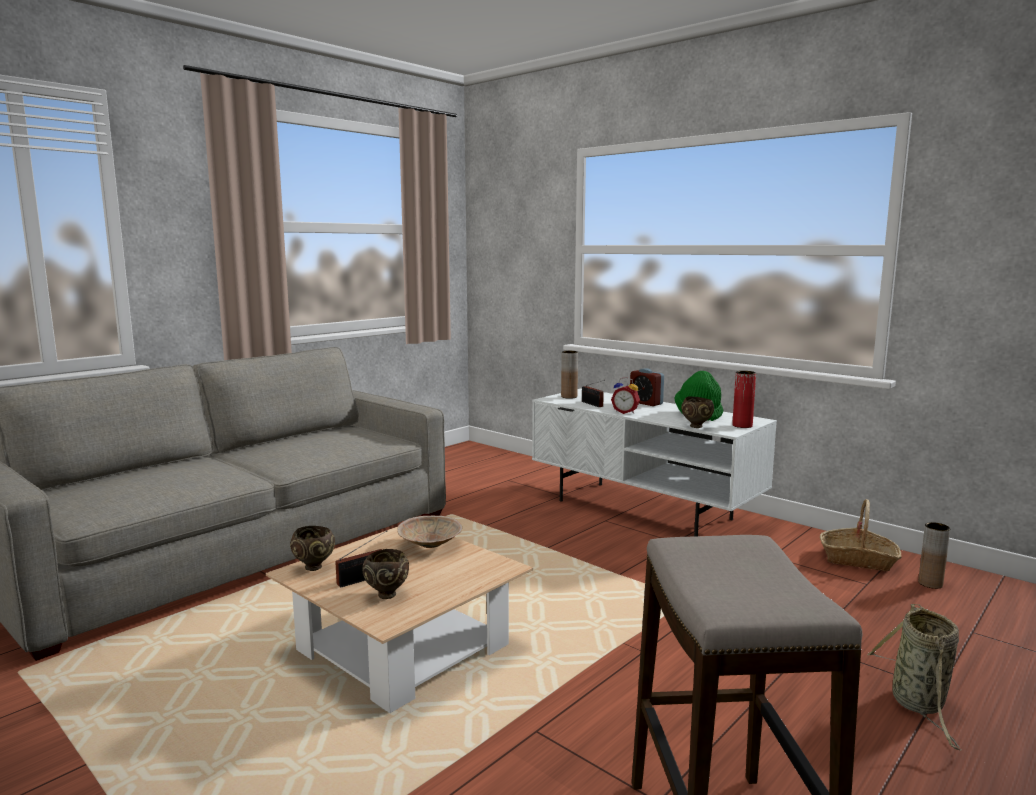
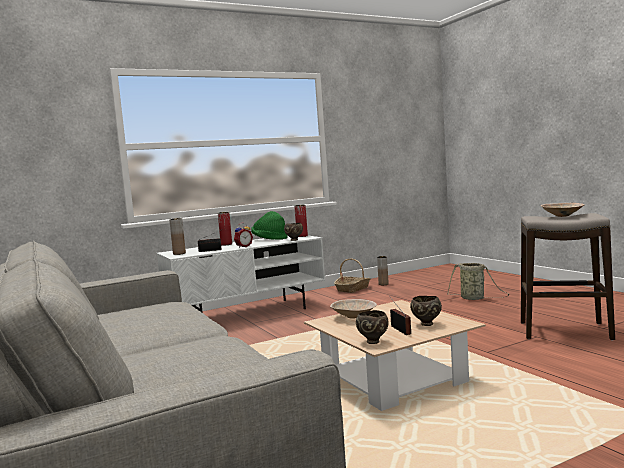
camera: 70 degrees left, 5 degrees down
(646, 403) = (226, 244): alarm clock -> red vase
(760, 575) = (562, 216): none -> beige bowl

